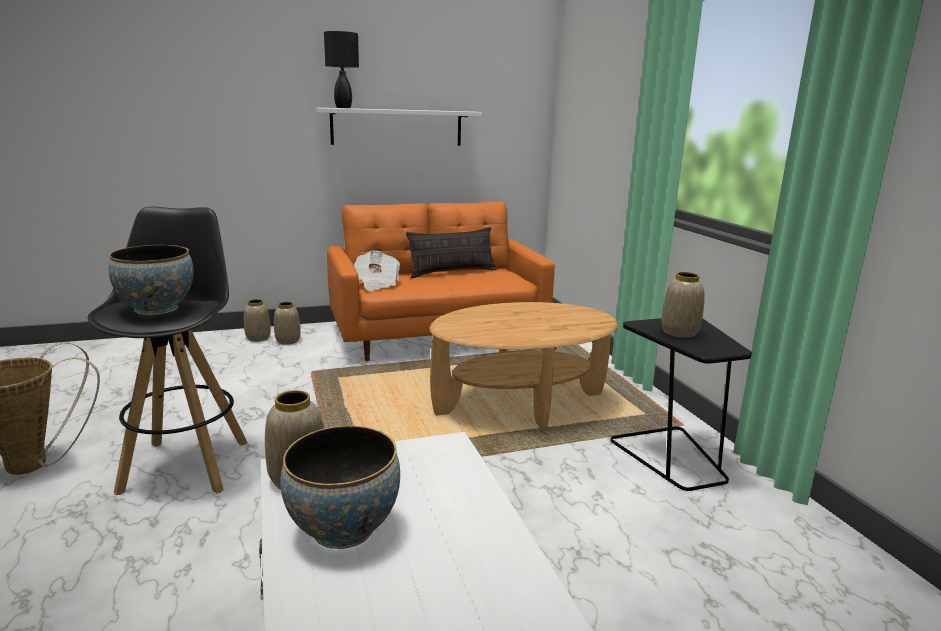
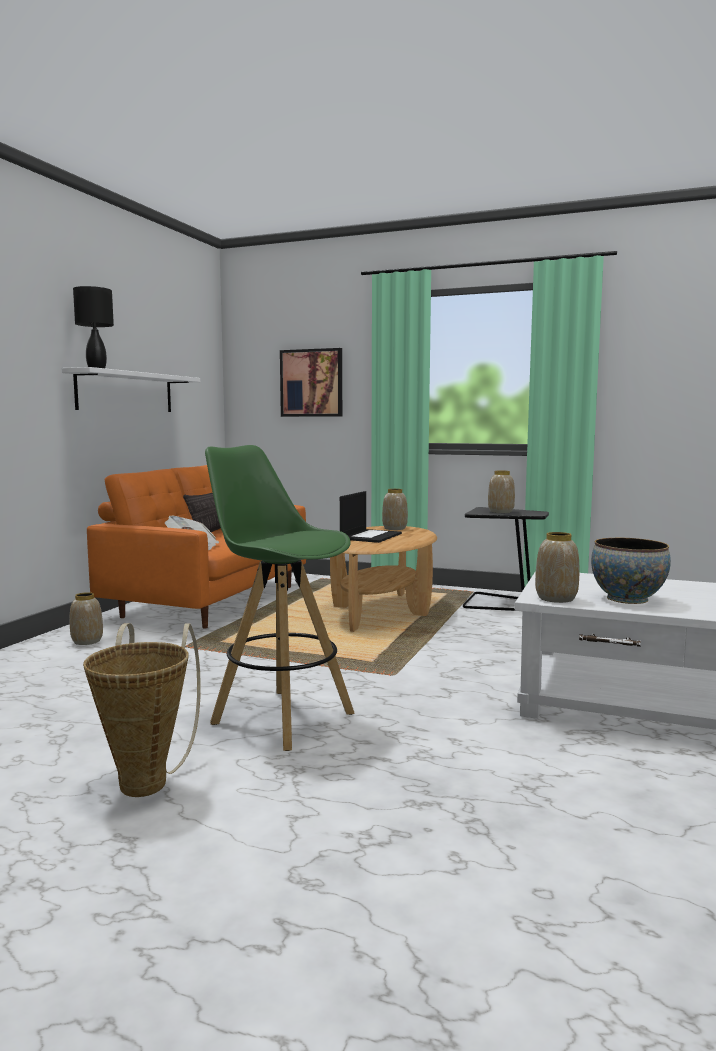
camera: 50 degrees left, 10 degrees down
(157, 309) = (290, 539): bowl -> none
(188, 464) = (281, 717): black stool -> green stool
(258, 338) = (46, 649): vase -> vase (394, 528)
(517, 318) = (370, 536): none -> laptop
(606, 118) = (311, 383): none -> picture

